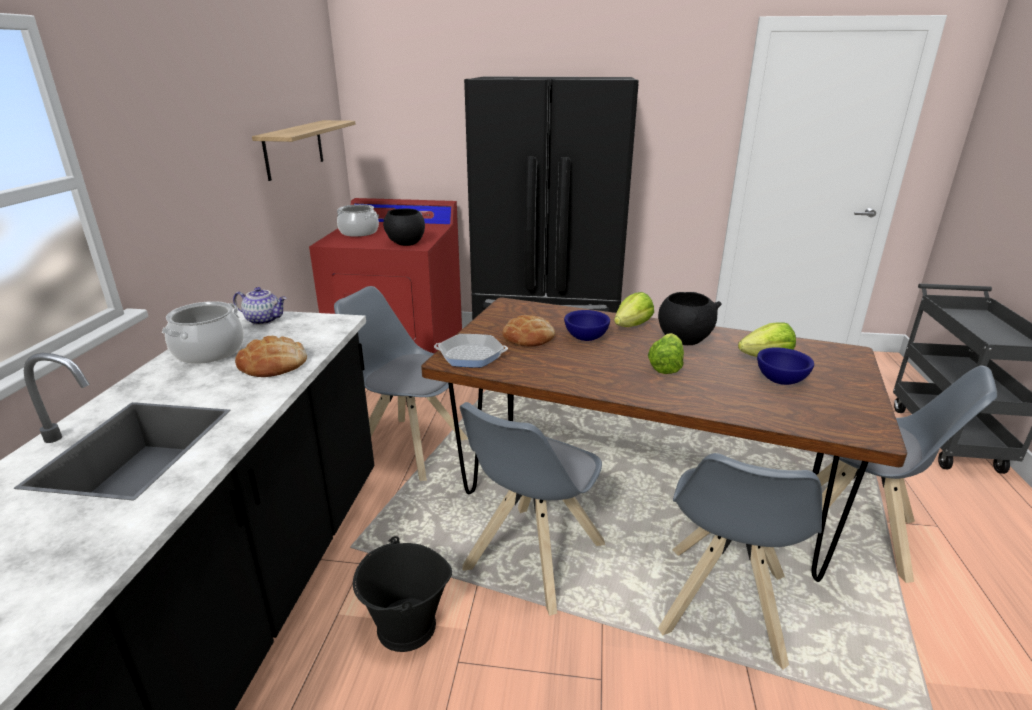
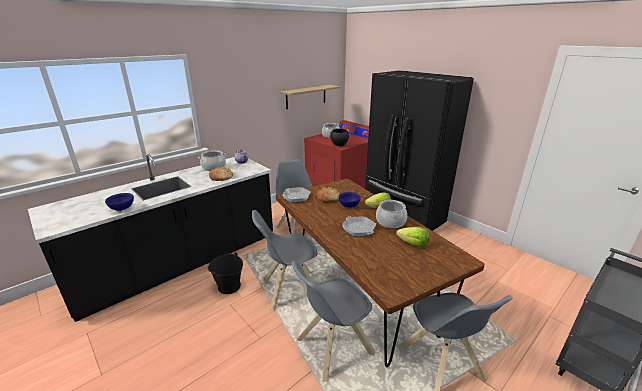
camera: 40 degrees right, 0 degrees up
(665, 366) = (359, 229): lettuce -> frying pan
(684, 339) = (390, 222): black bowl -> cooking pot
(781, 381) = (398, 256): blue bowl -> blue bowl (122, 209)

